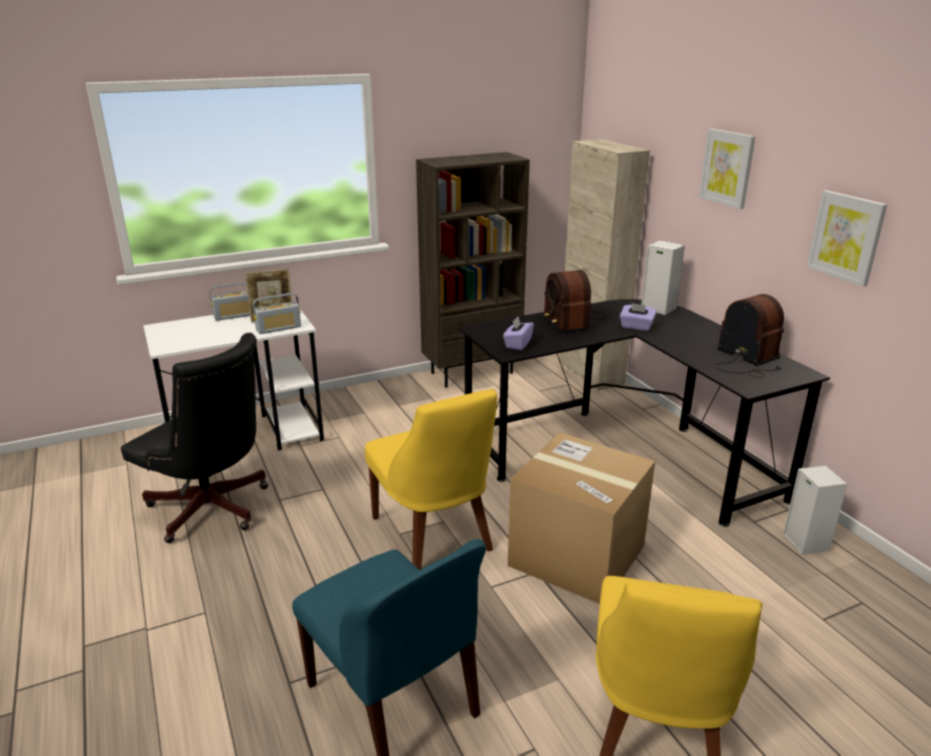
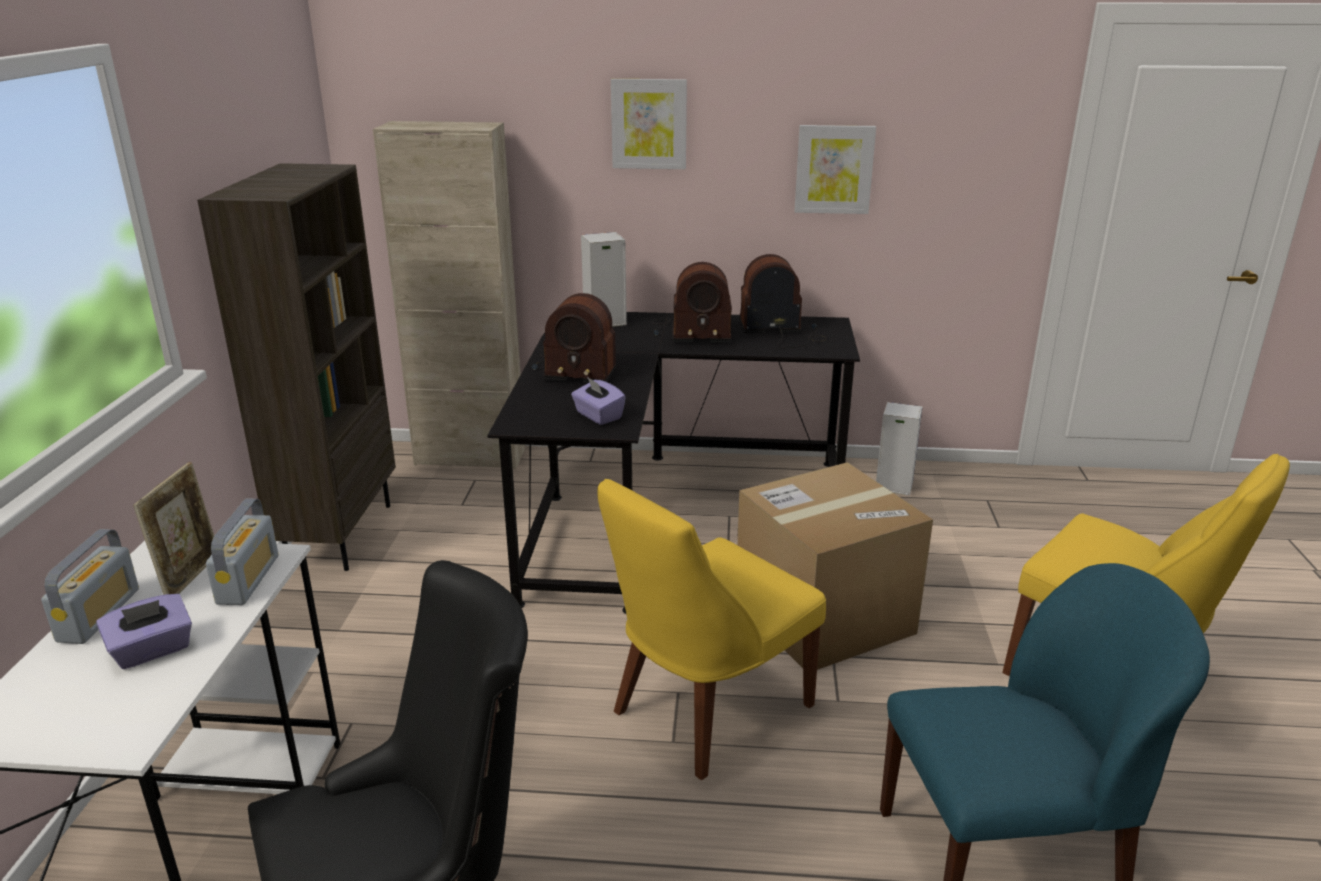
camera: 60 degrees left, 0 degrees up
(434, 537) = (705, 712): yellow chair -> yellow chair turned 135 degrees clockwise
(636, 327) = (638, 346): purple tissue box -> purple tissue box (152, 650)
(689, 334) = (690, 332): none -> radio

